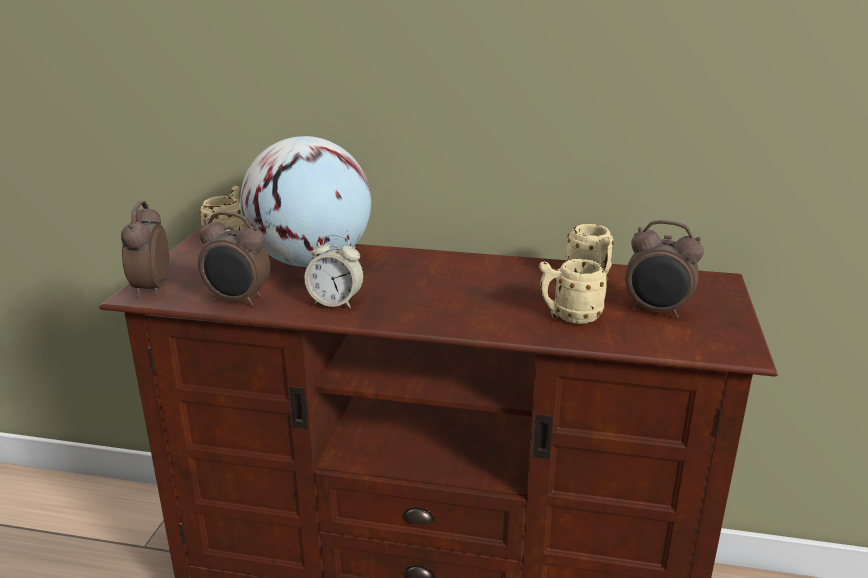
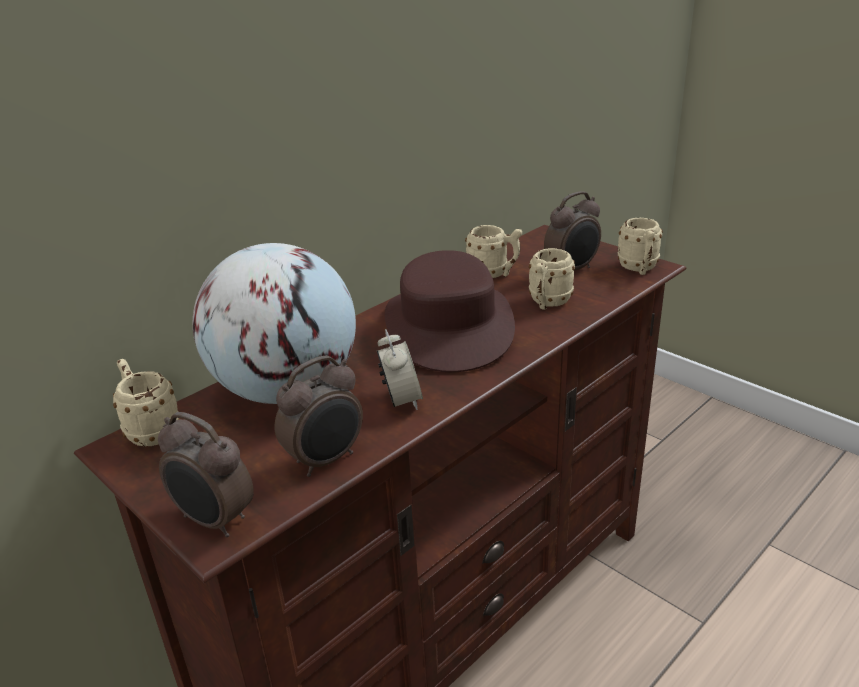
camera: 55 degrees left, 5 degrees up
(336, 302) = (401, 400): alarm clock -> alarm clock turned 60 degrees counterclockwise
(466, 287) = (448, 327): none -> brown hat
(718, 345) = (639, 269): none -> beige mug

